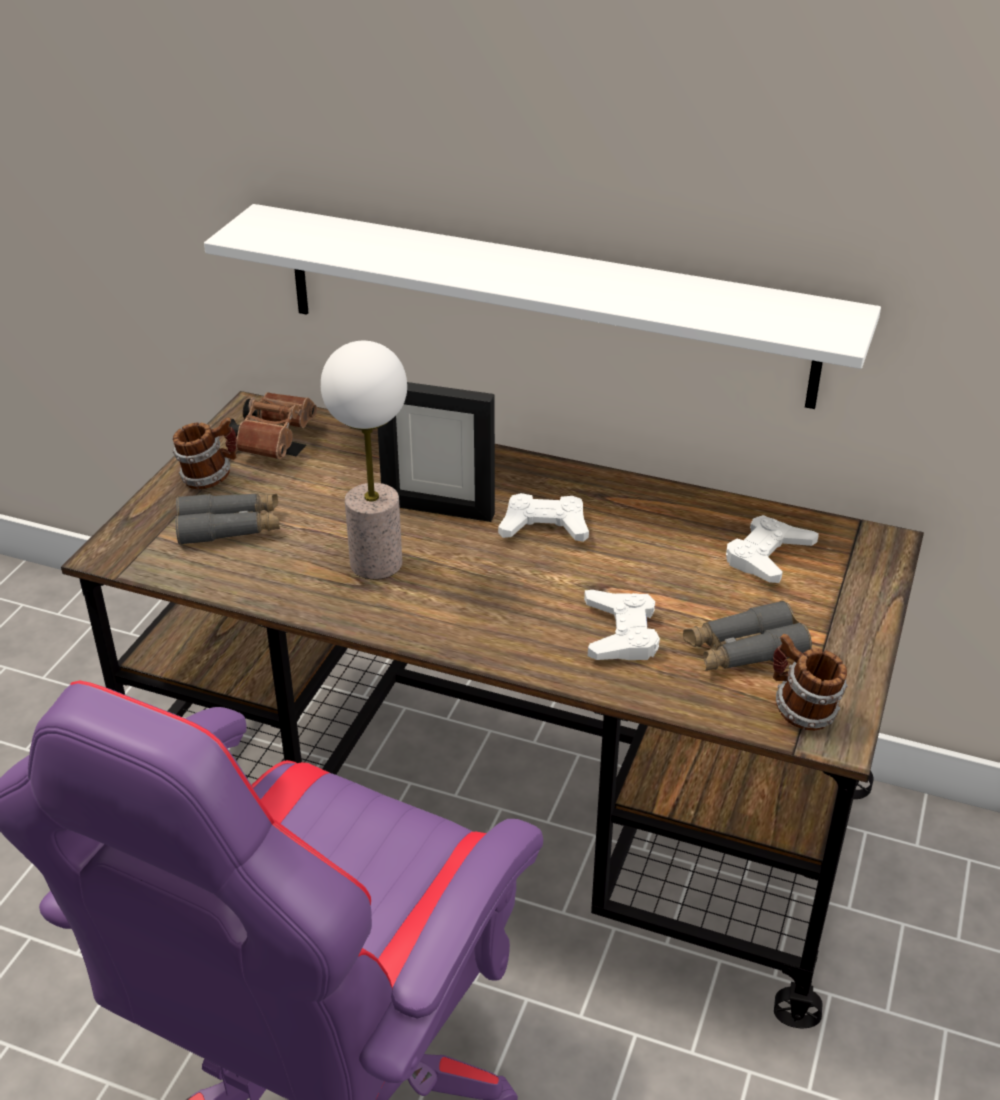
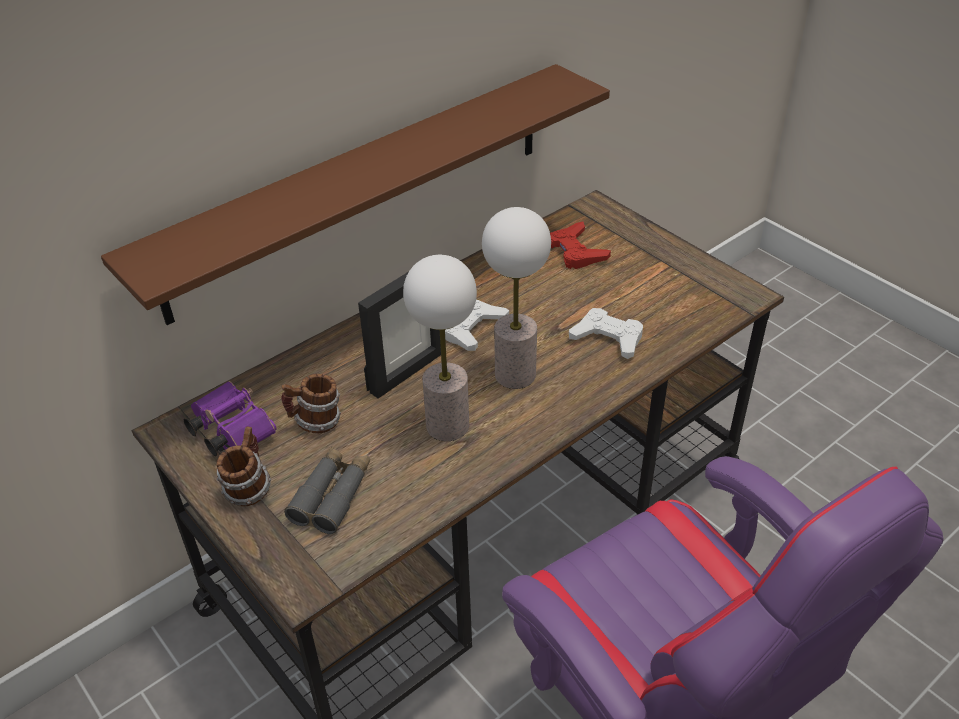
camera: 60 degrees left, 5 degrees up
(274, 438) = (230, 430): brown binoculars -> purple binoculars
(492, 583) = (515, 375): none -> table lamp
(544, 305) = (362, 189): white shelf -> brown shelf
(743, 650) = (656, 296): grey binoculars -> none
(767, 556) = (576, 251): white game controller -> red game controller
(801, 711) = (721, 297): mug -> mug (315, 422)

